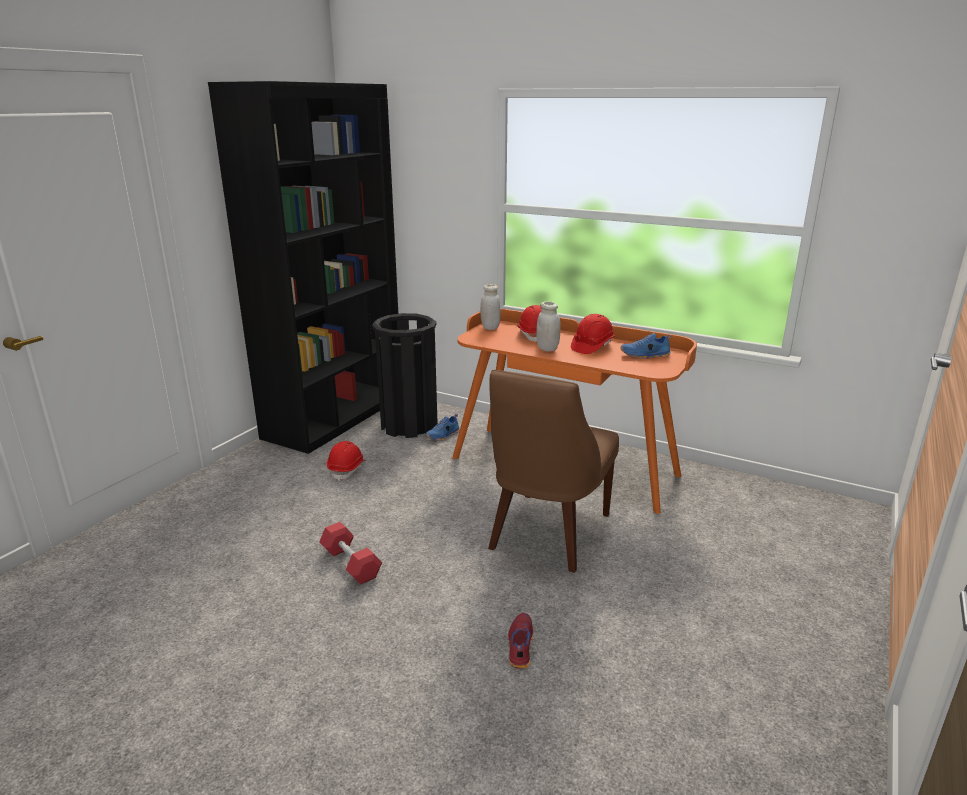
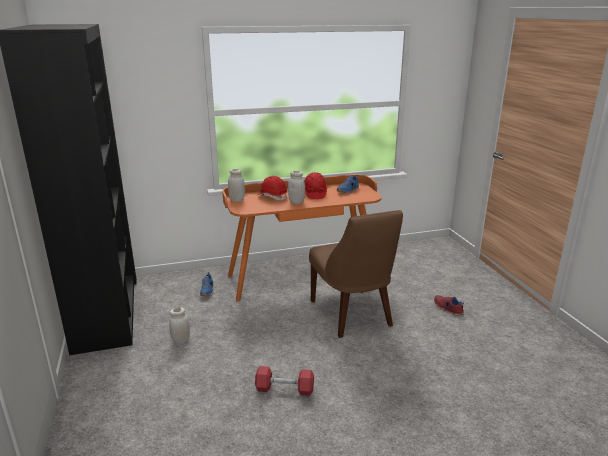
camera: 45 degrees left, 0 degrees up
(347, 469) = (180, 340): red hard hat -> white jar
(409, 425) = (172, 294): black trash can -> none
(519, 646) = (425, 372): red shoe -> red shoe (447, 308)

